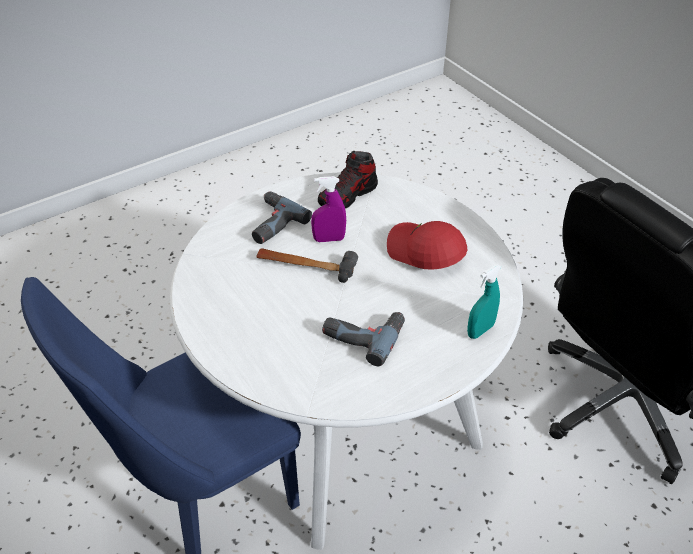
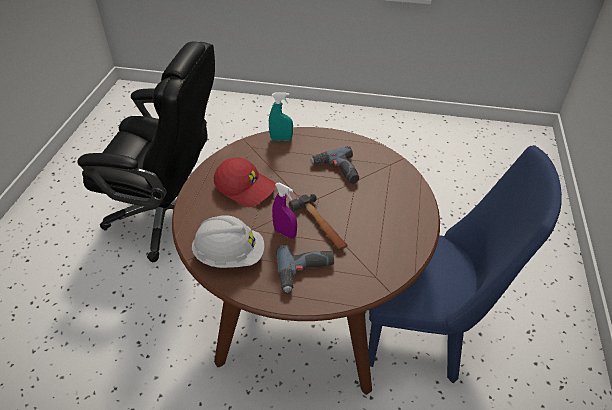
camera: 135 degrees left, 0 degrees up
(346, 422) = (306, 313): white dining table -> brown dining table
(348, 196) = (229, 256): shoe -> white hard hat
(424, 252) = (246, 187): red cap -> red cap turned 60 degrees counterclockwise

